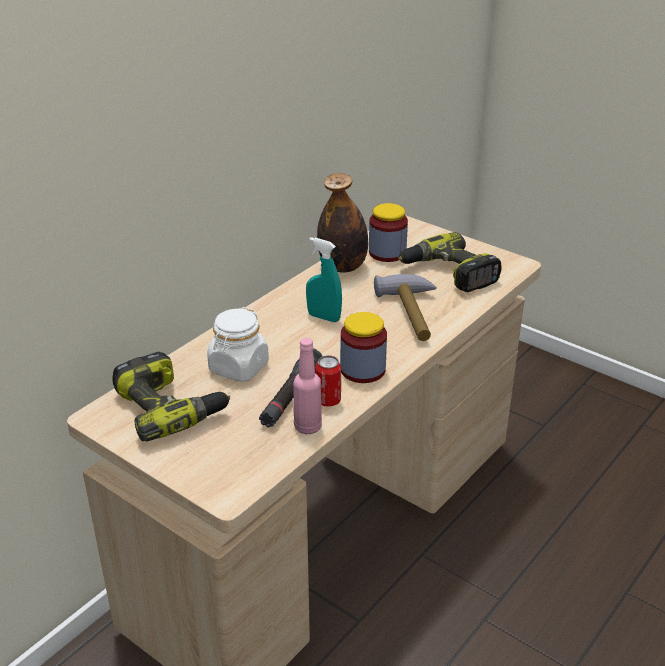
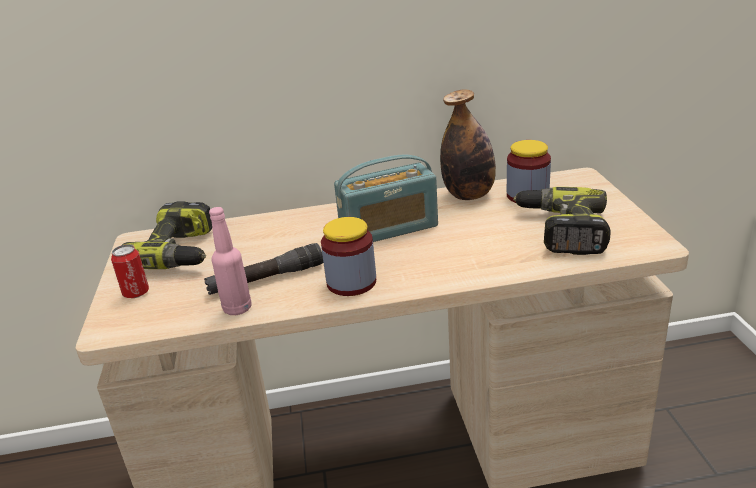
camera: 45 degrees right, 5 degrees down
(238, 367) = (267, 242): white jar -> none
(324, 317) = (389, 229): turquoise spray bottle -> radio
(328, 400) = (285, 295): can -> can (136, 293)
(413, 314) = (470, 254): hammer -> none

